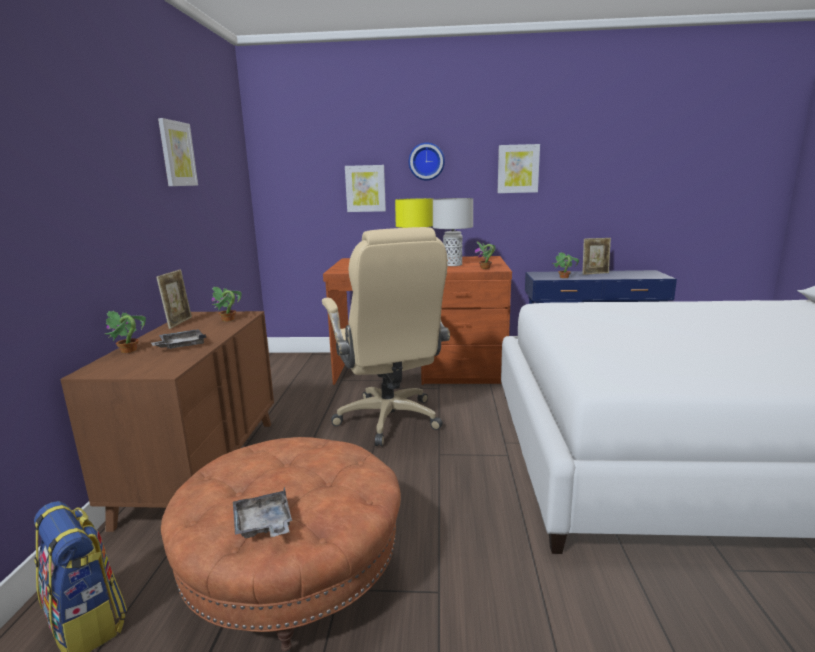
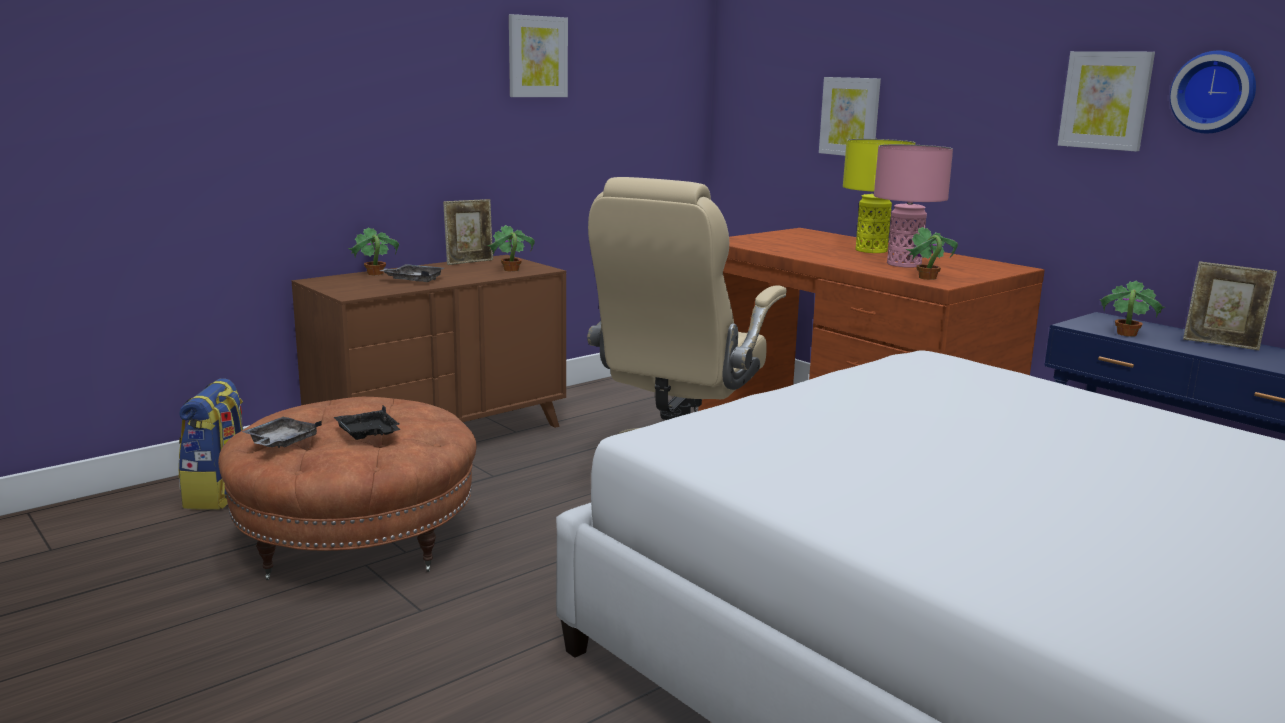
camera: 45 degrees right, 0 degrees up
(314, 479) = (368, 434): none -> black tray
(426, 161) = (945, 76): wall clock -> wall clock (1214, 92)
(452, 264) = (903, 264): white table lamp -> pink table lamp

